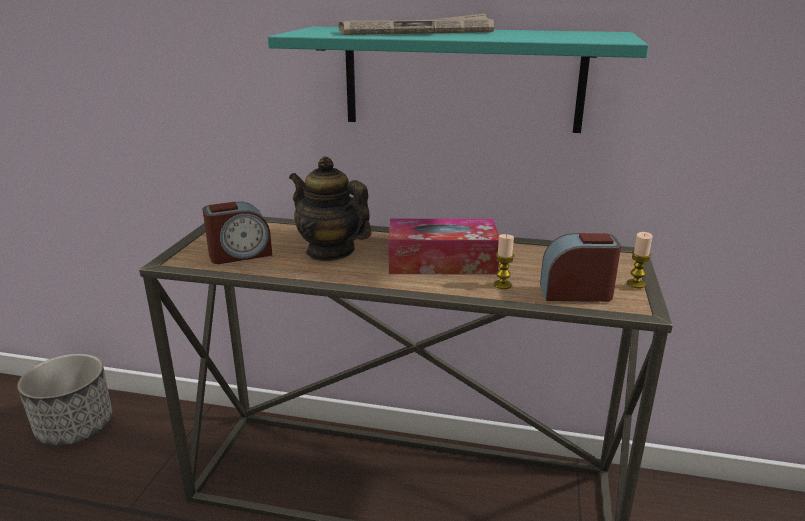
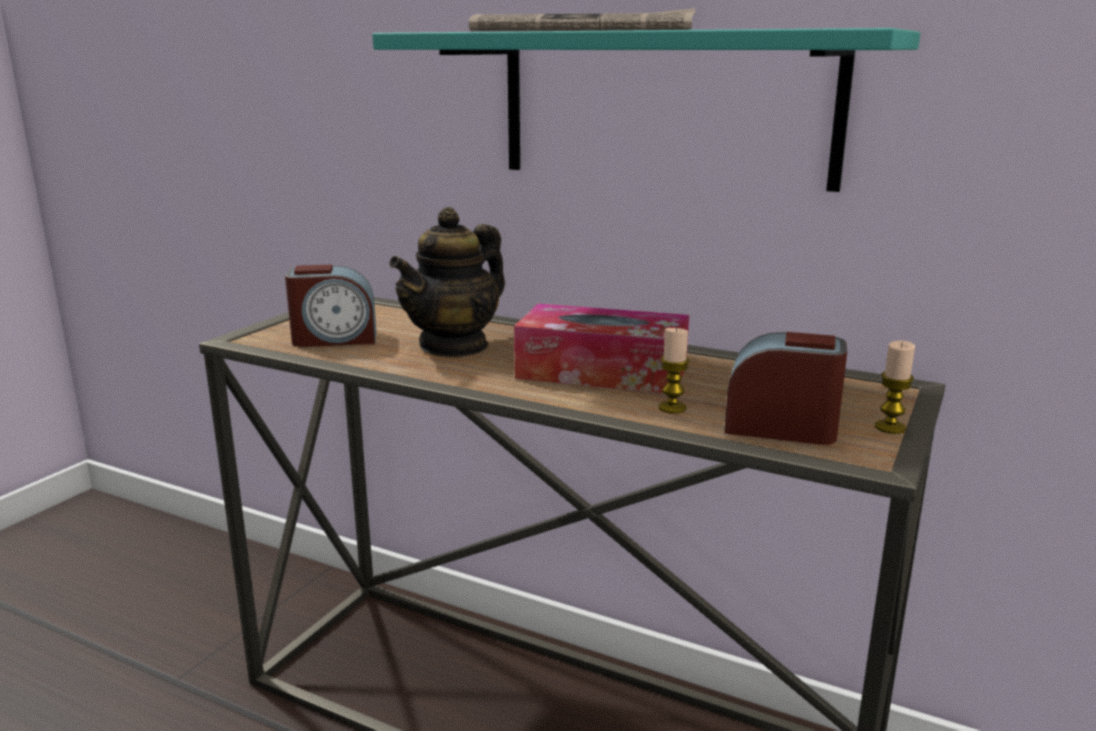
camera: 15 degrees right, 5 degrees down
(75, 426) = (157, 567): planter -> none
(330, 251) = (454, 346): teapot -> teapot turned 105 degrees counterclockwise

